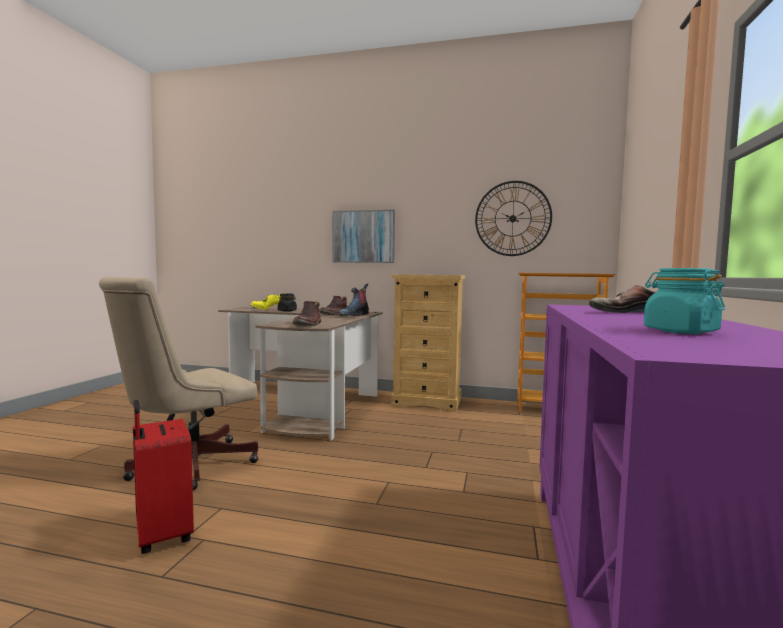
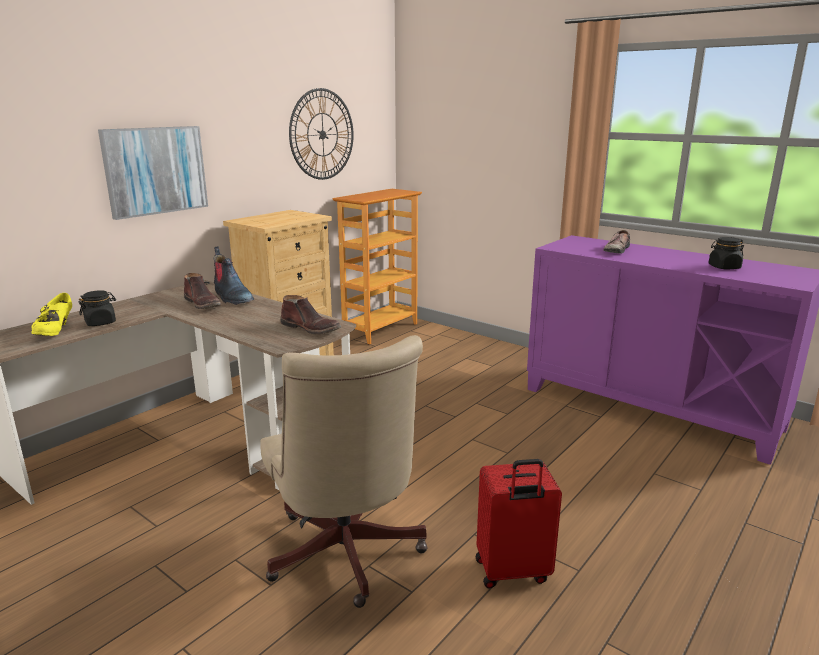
camera: 65 degrees left, 15 degrees up
(680, 331) = (724, 267): turquoise jar -> black jar

